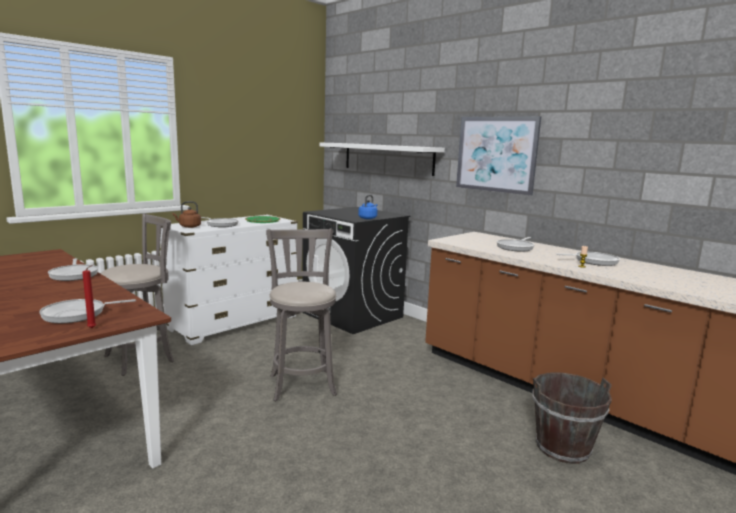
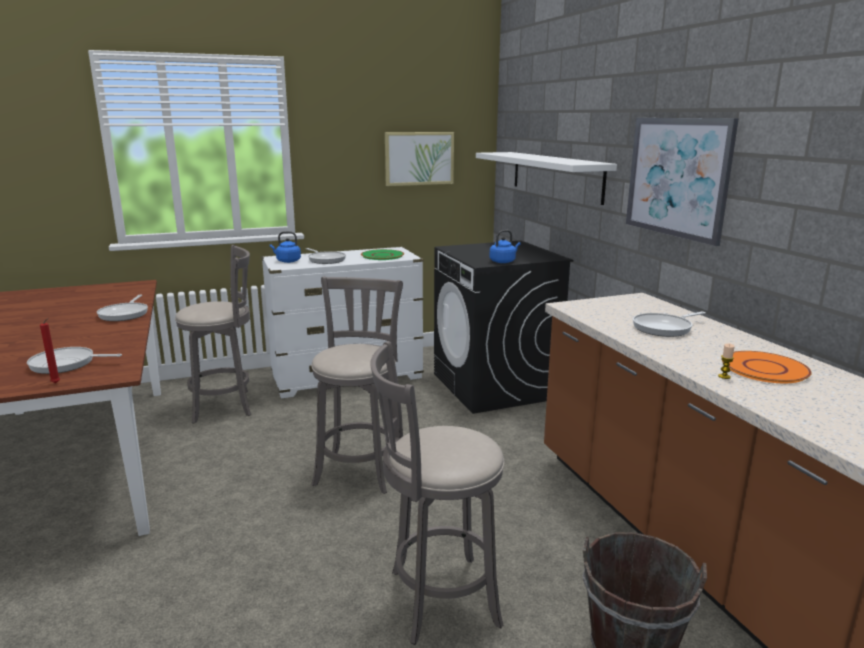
camera: 25 degrees right, 5 degrees up
(189, 226) = (287, 261): brown kettle -> blue kettle
(273, 146) = (419, 158): none -> picture
(430, 451) = (437, 599): none -> grey stool
(593, 261) = (764, 368): frying pan -> orange plate

